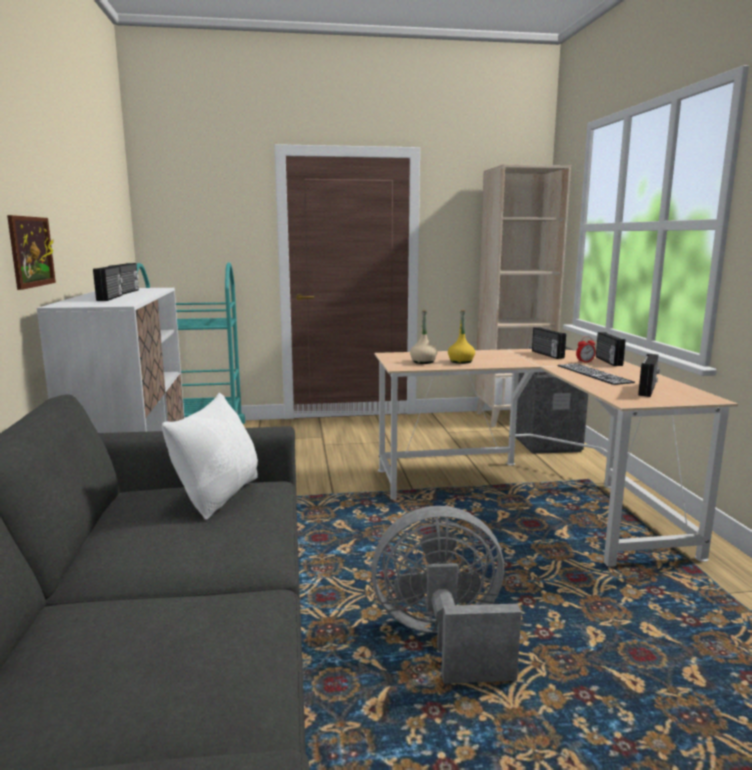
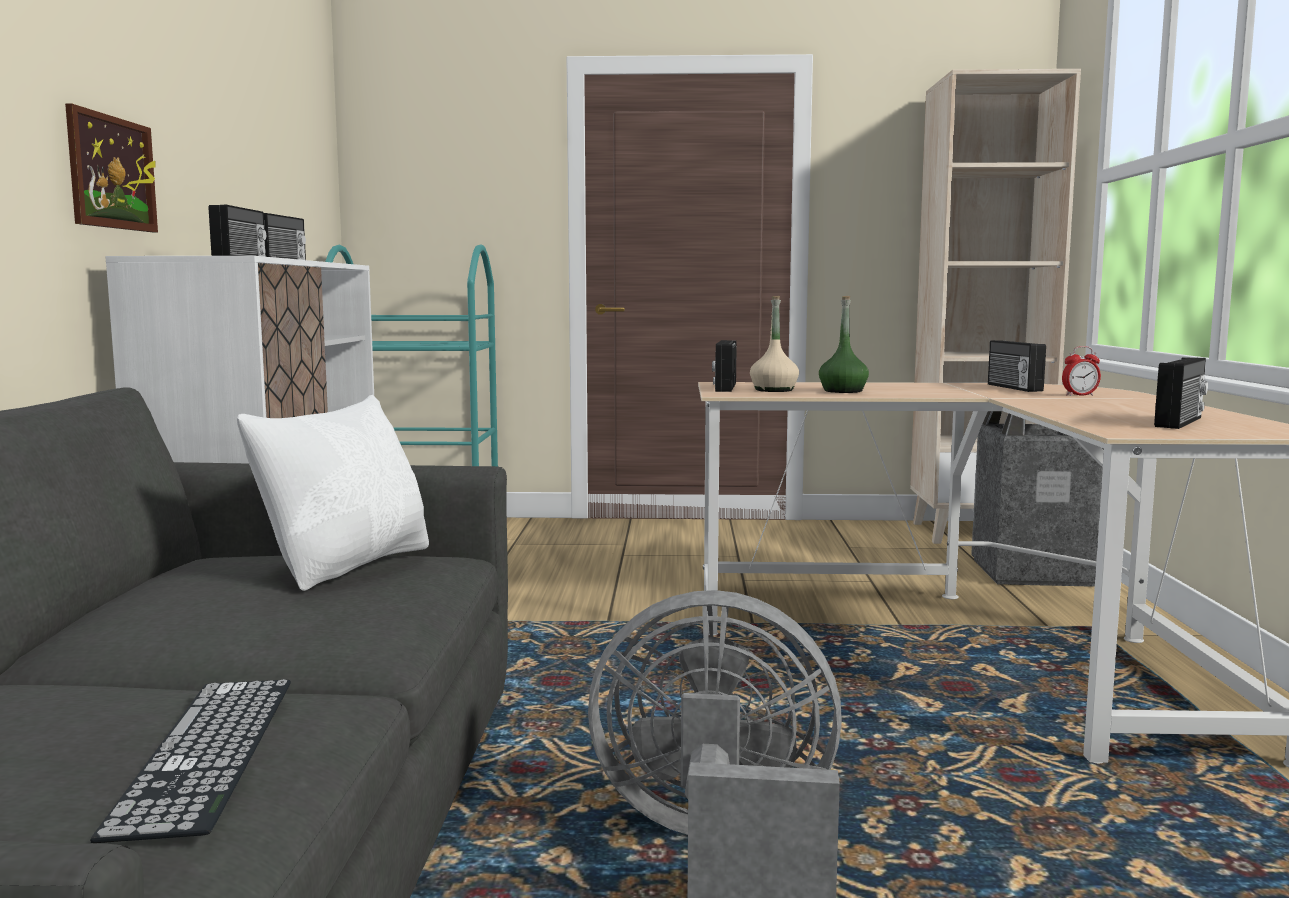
camera: 10 degrees right, 5 degrees down
(461, 361) = (843, 391): yellow bottle -> green bottle
(594, 374) = (1085, 406): keyboard -> keyboard (207, 750)
(607, 361) = (1126, 395): radio -> radio (724, 388)

